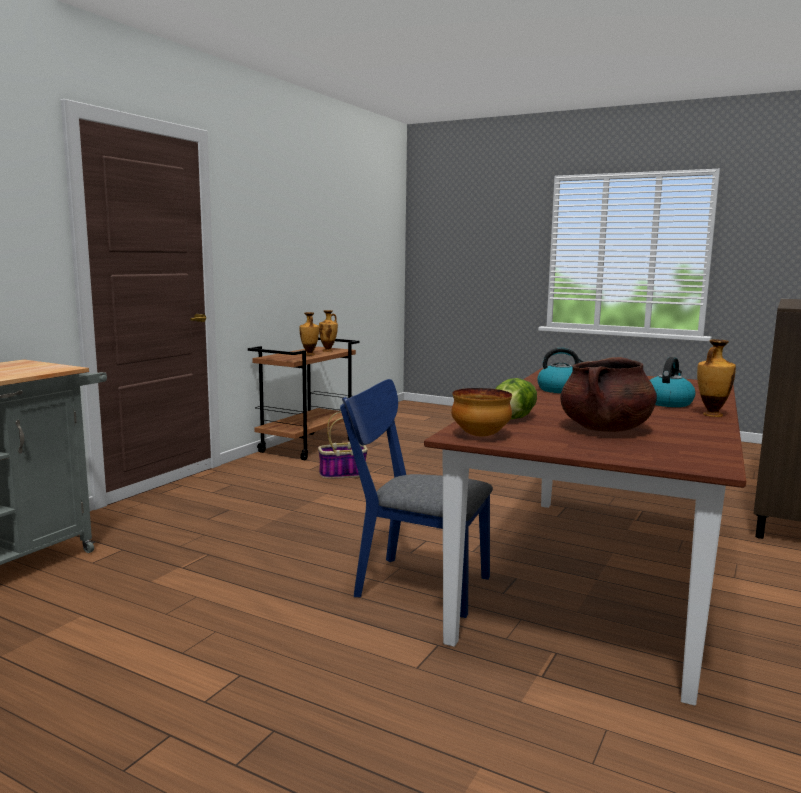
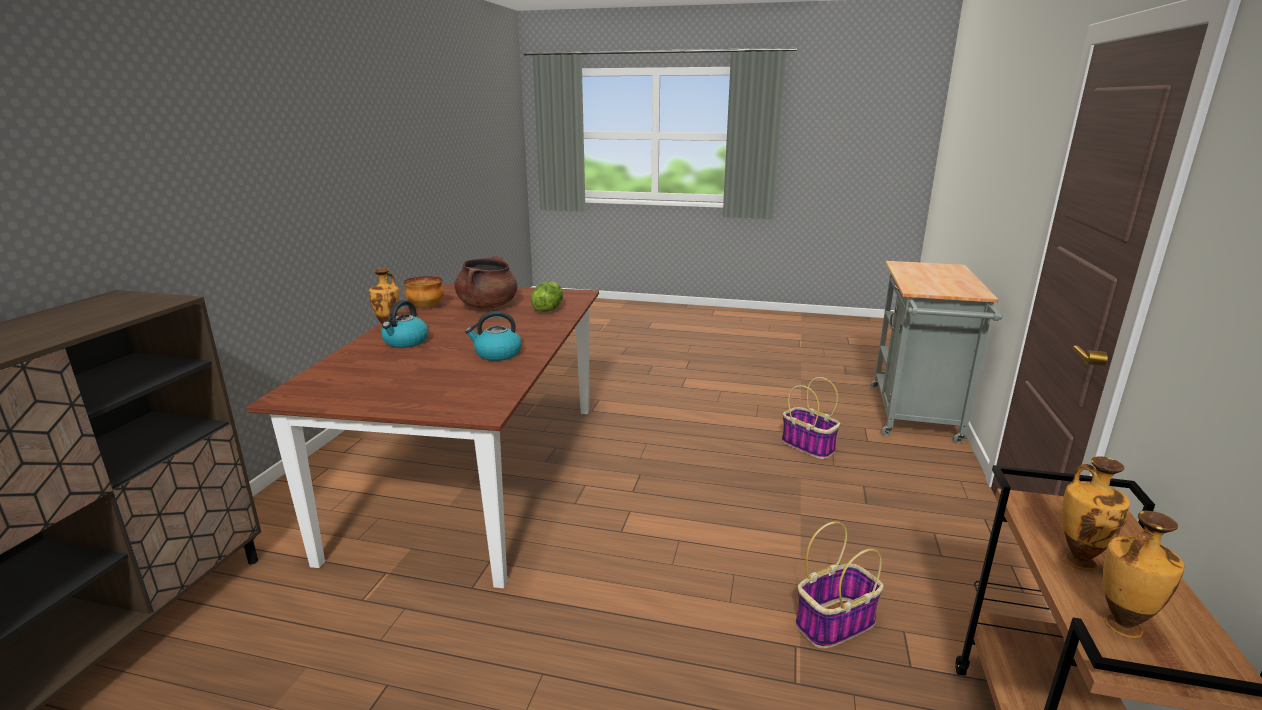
camera: 165 degrees right, 10 degrees up
(196, 553) = (809, 446): none -> basket
(412, 584) = (623, 445): blue chair -> none
(480, 436) = (567, 294): bowl -> bowl (426, 307)

